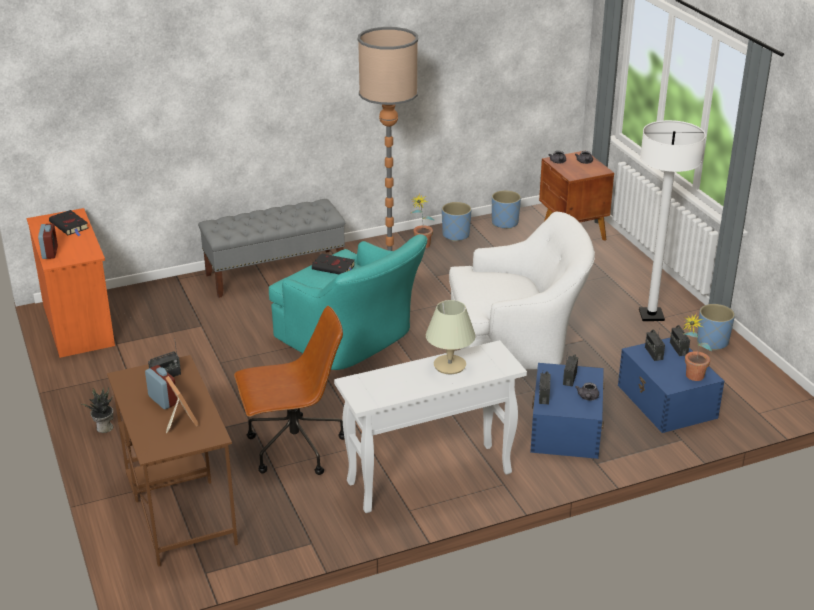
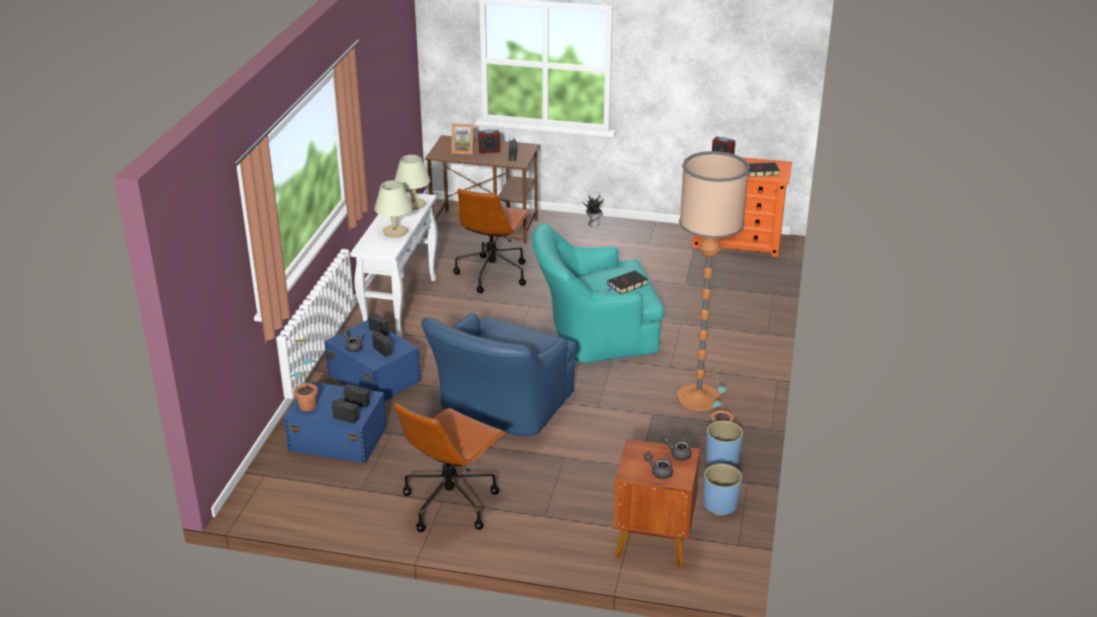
camera: 125 degrees right, 0 degrees up
(275, 273) = (740, 338): grey bench -> none
(375, 383) = (413, 204): none -> beige table lamp
(517, 342) = (501, 408): white armchair -> blue armchair
(651, 315) = (451, 502): white floor lamp -> brown office chair
(712, 342) = (371, 513): blue planter -> none

